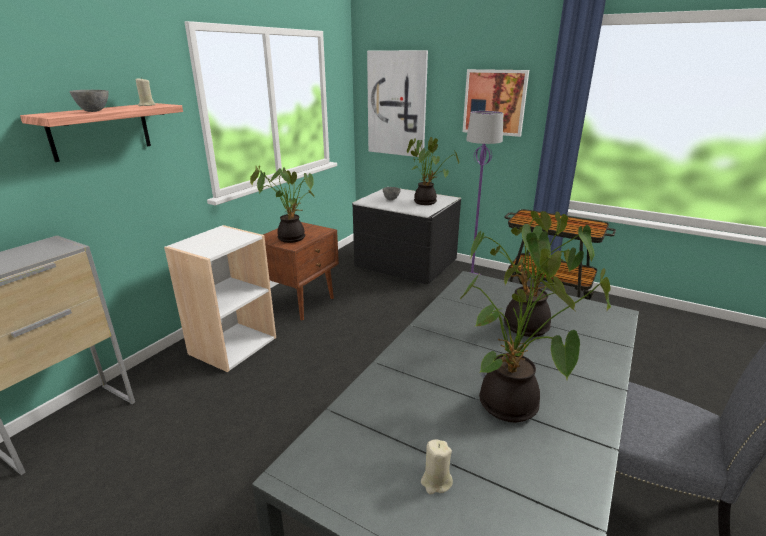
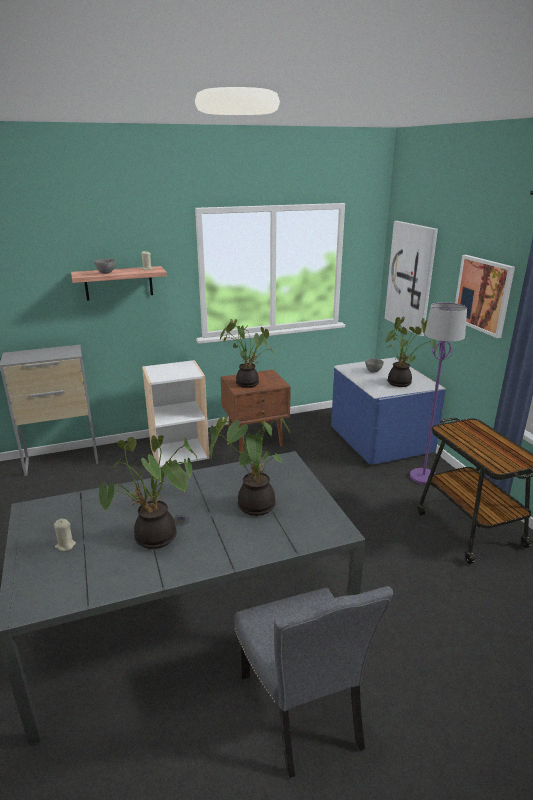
camera: 40 degrees right, 0 degrees up
(405, 264) = (380, 440): black nightstand -> blue nightstand

